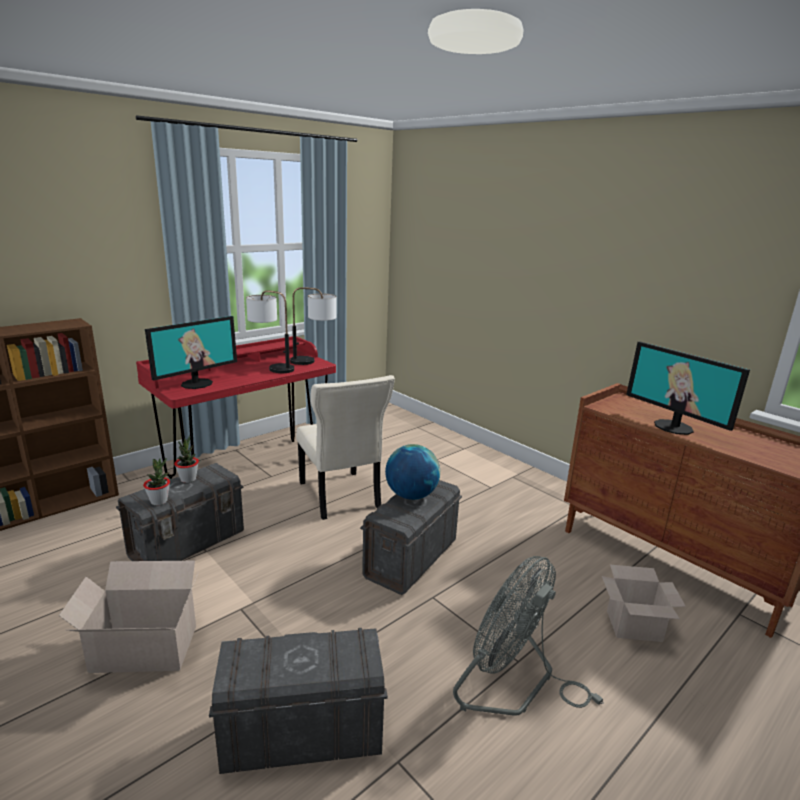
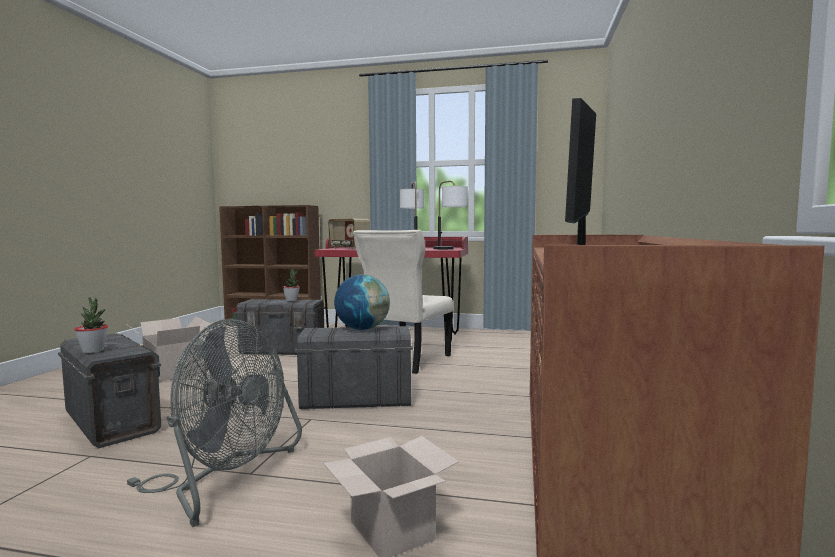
camera: 55 degrees right, 15 degrees down
(159, 501) = (257, 302): potted plant -> potted plant (93, 351)
(196, 383) = (348, 248): monitor -> radio
(521, 680) = (221, 481): grey fan -> grey fan turned 105 degrees clockwise

